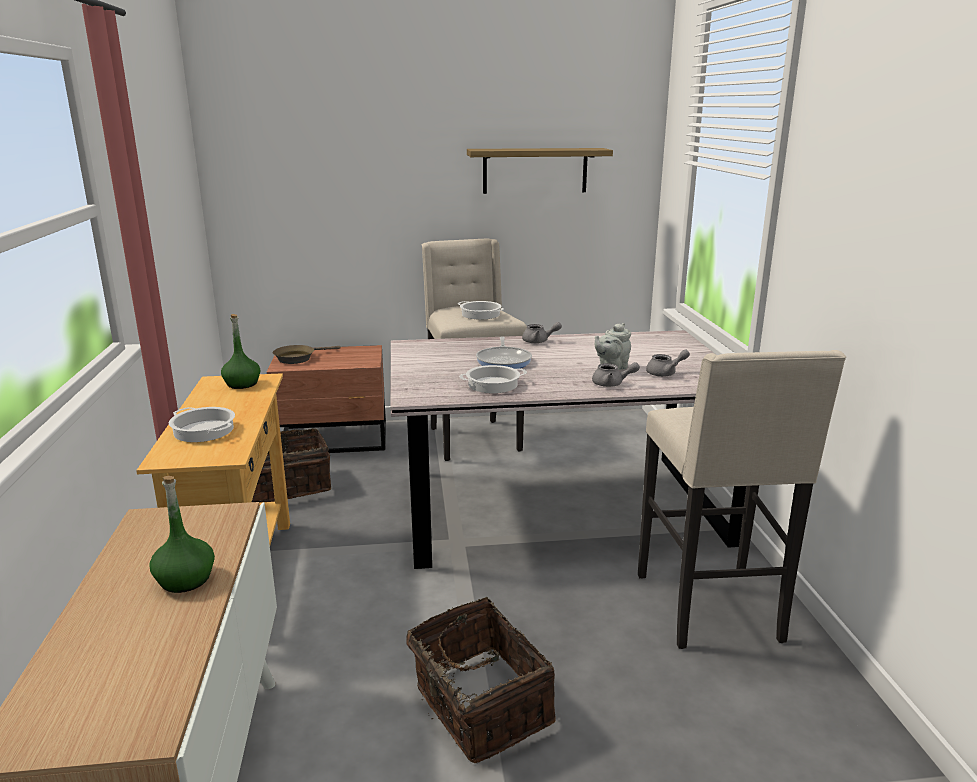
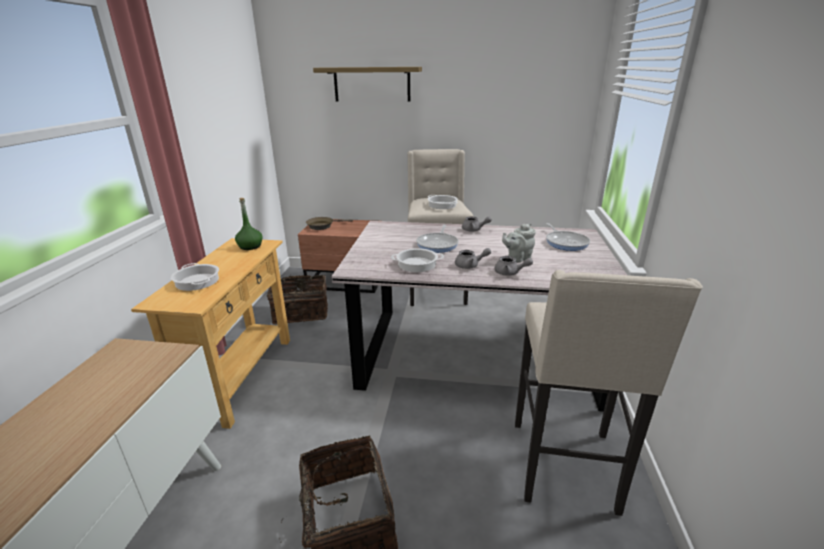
camera: 15 degrees right, 5 degrees up
(185, 579) = (97, 409): green bottle -> none
(535, 170) = (496, 98): shelf -> shelf (372, 84)
(658, 347) = (565, 242): none -> frying pan
(665, 373) = (560, 267): grey teapot -> grey teapot (470, 266)

